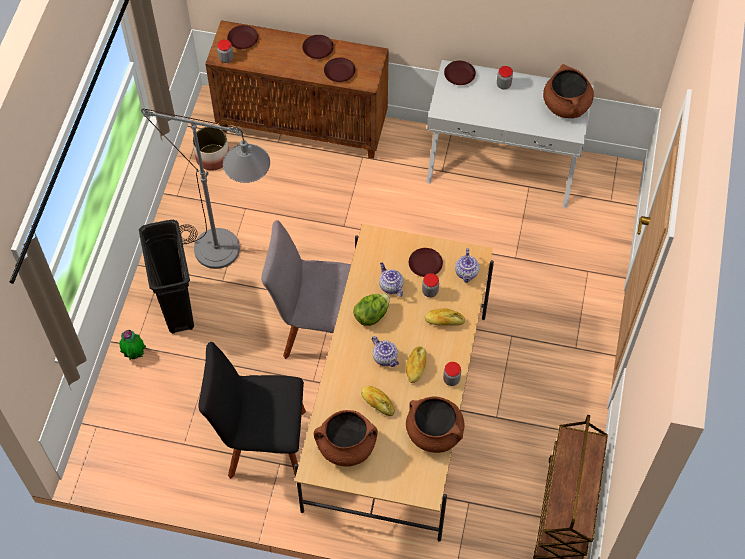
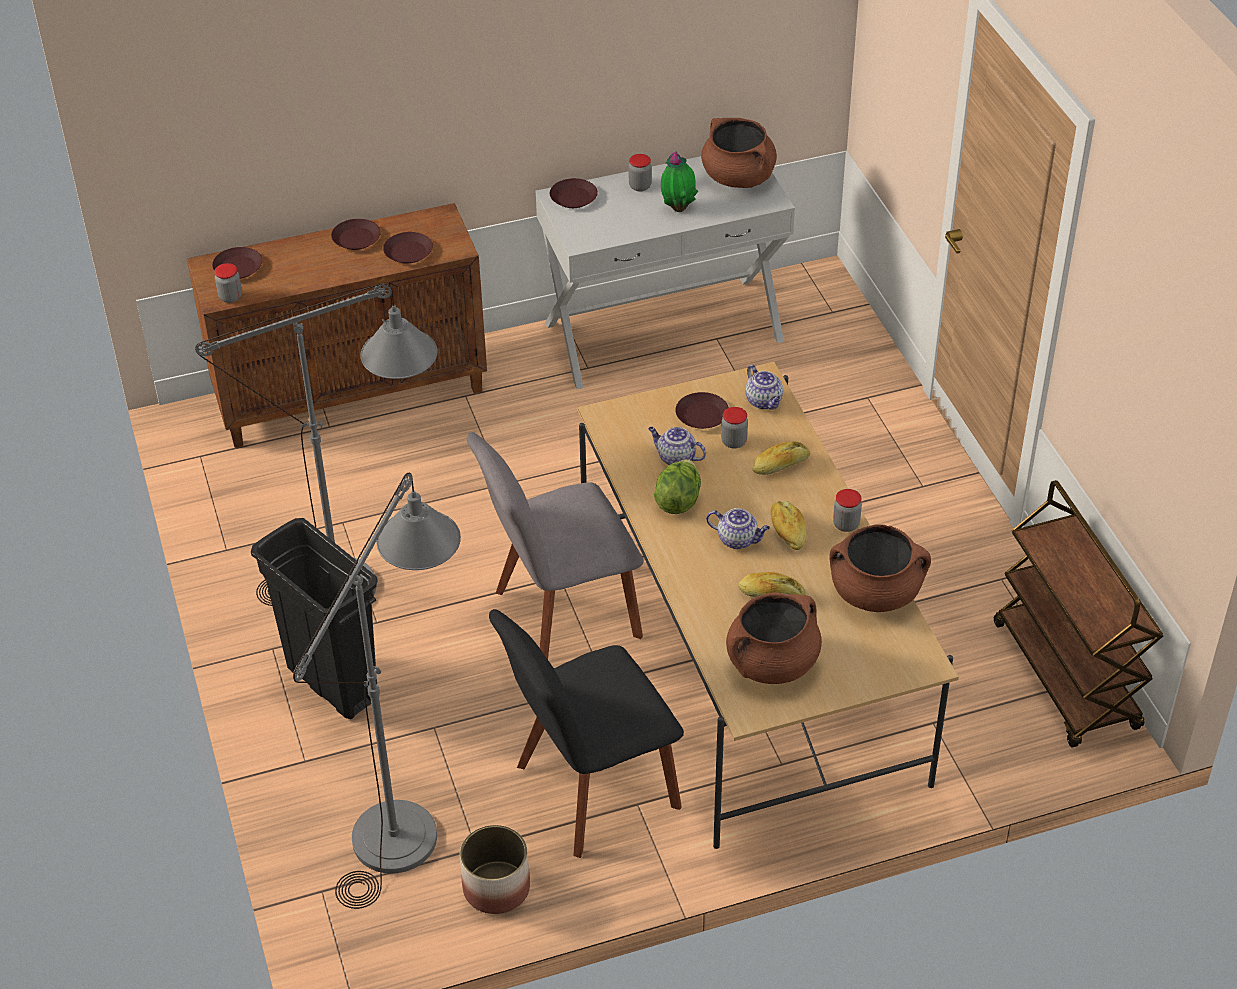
camera: 30 degrees left, 15 degrees down
(135, 354) = (312, 771): potted plant -> potted plant (678, 208)
(162, 408) = (408, 820): none -> grey floor lamp
(212, 157) = (245, 482): planter -> planter (496, 887)

